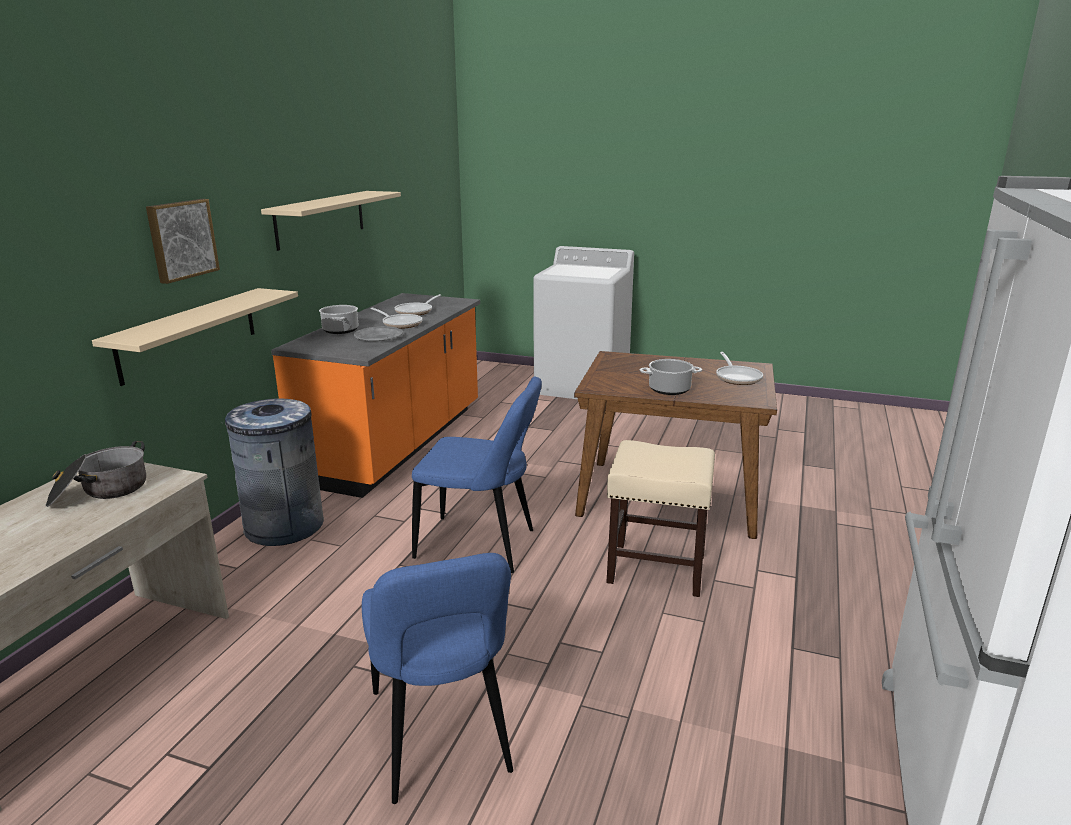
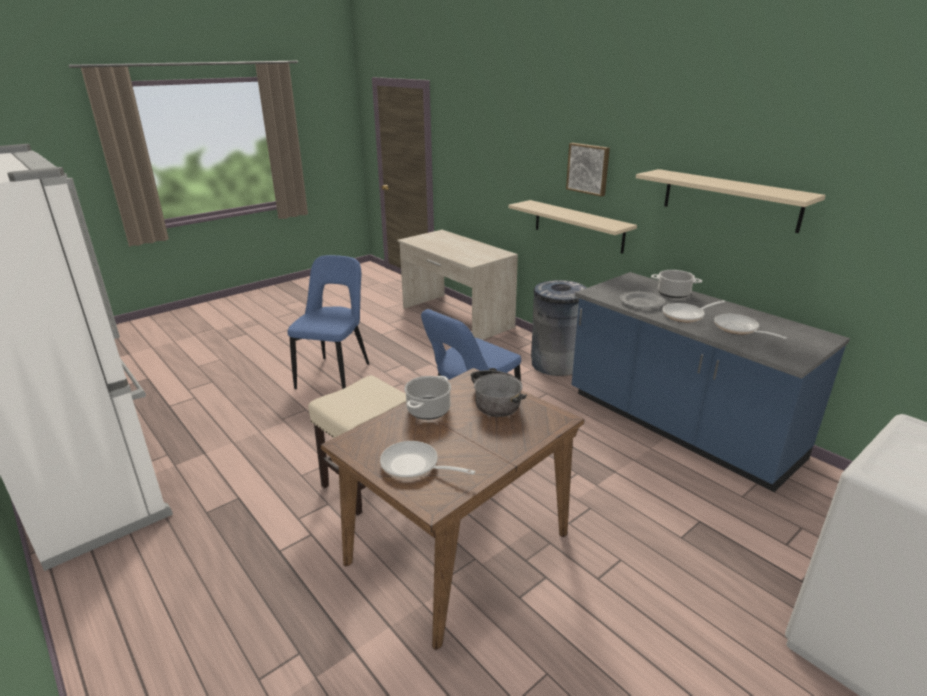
camera: 120 degrees right, 5 degrees up
(100, 491) = (474, 253): cooking pot -> cooking pot (495, 401)
(397, 444) = (678, 426): orange counter -> blue counter
(441, 738) = (335, 374): blue chair -> blue chair turned 90 degrees clockwise

